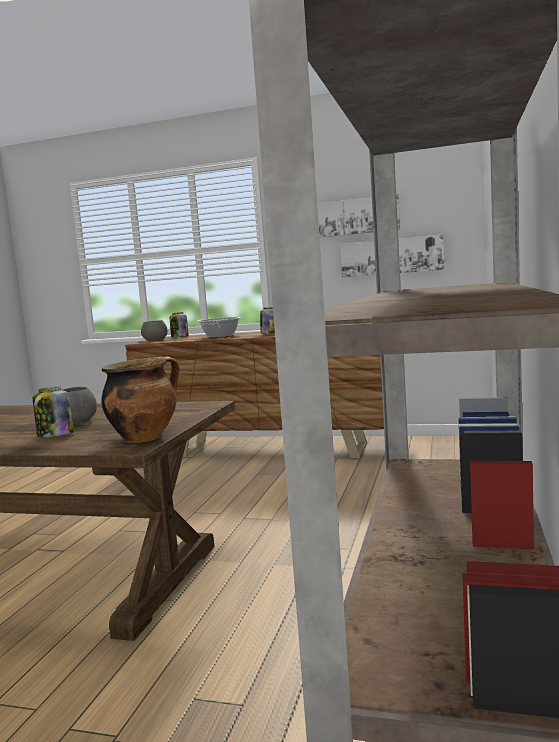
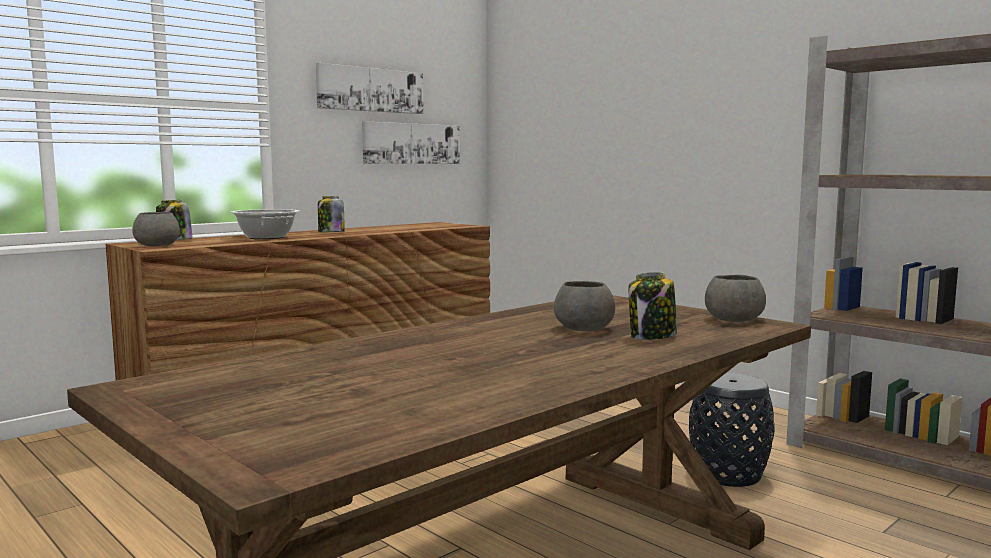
camera: 60 degrees left, 0 degrees up
(145, 437) = (732, 319): cooking pot -> grey bowl
(270, 597) = (729, 474): none -> black stool

